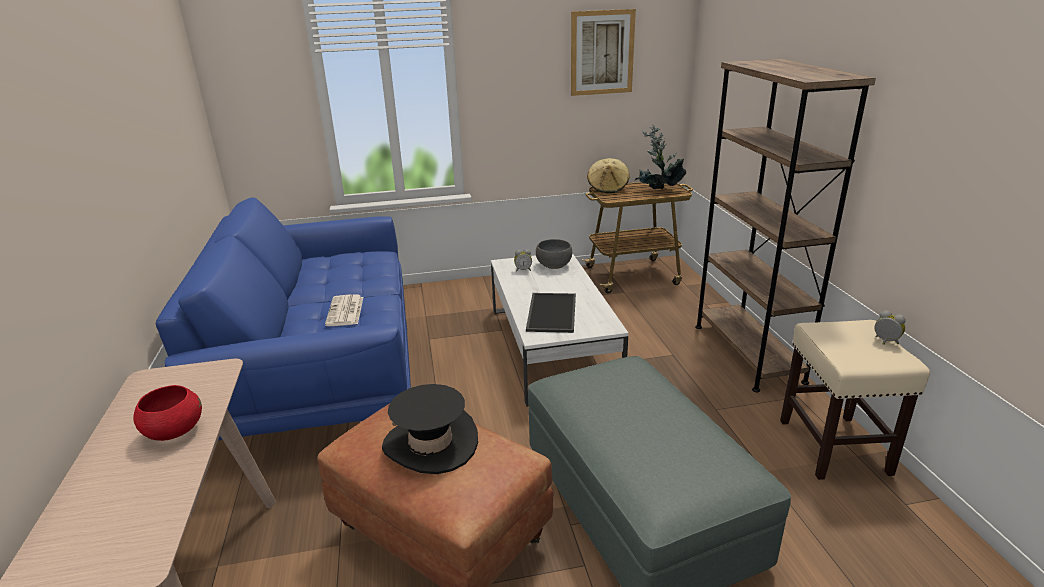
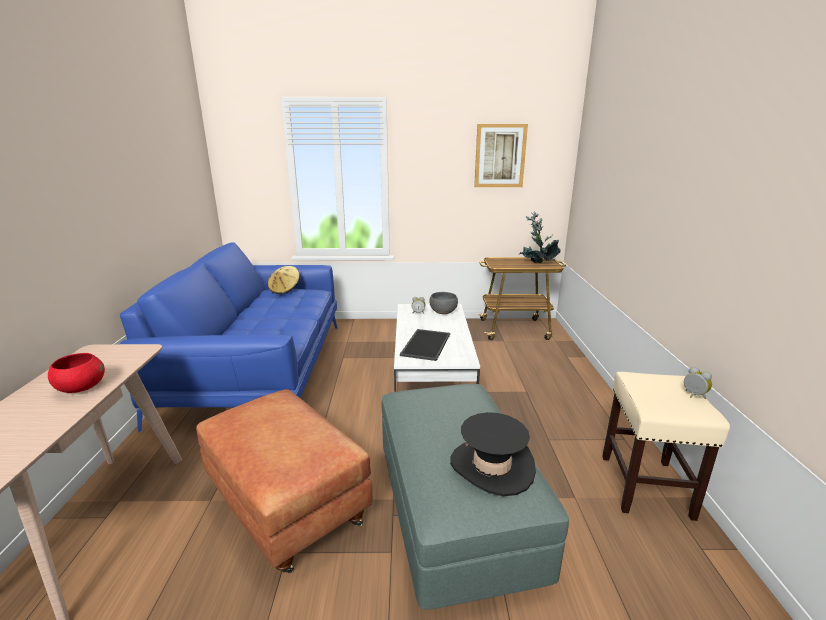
camera: 10 degrees right, 5 degrees down
(345, 311) = (271, 326): newspaper -> none
(430, 444) = (277, 427): black hat -> black hat (491, 466)
(608, 188) = (498, 259): beige hat -> beige hat (285, 289)
(747, 353) = (590, 398): brown bookcase -> none

